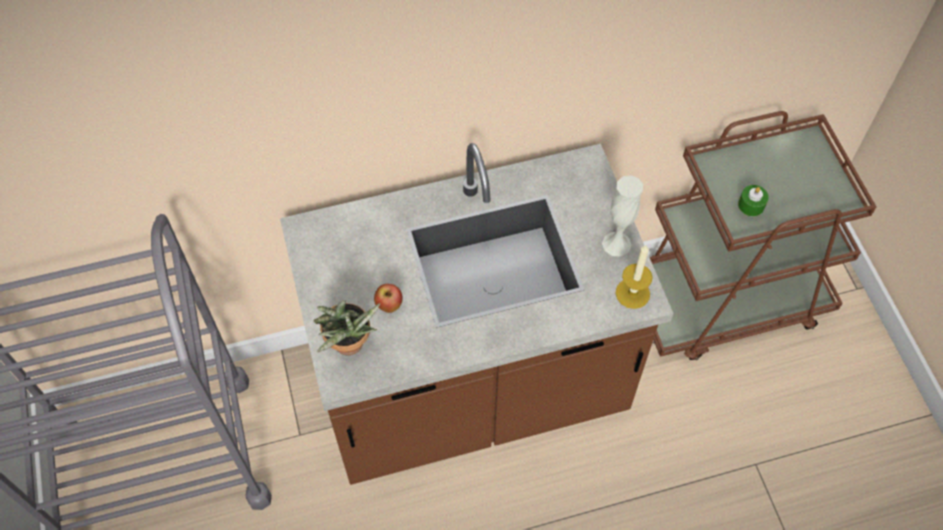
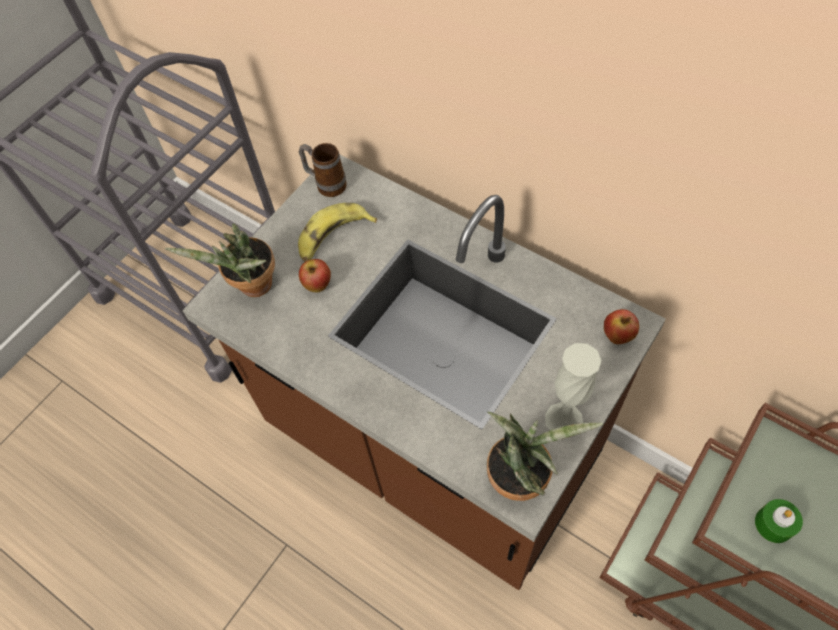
camera: 55 degrees right, 0 degrees up
(307, 242) = (326, 184): none -> mug
(358, 270) = (333, 238): none -> banana
(589, 175) = (617, 336): none -> apple
(632, 293) = (520, 477): candle -> potted plant

